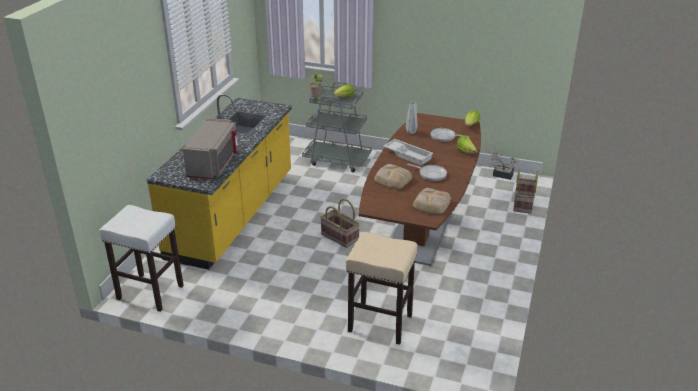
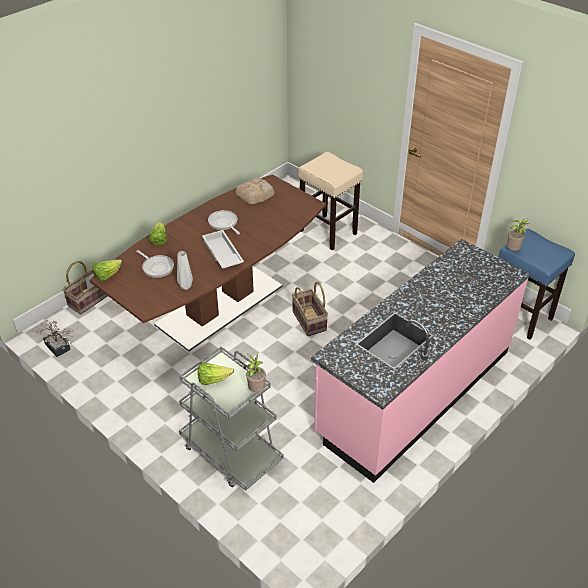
camera: 155 degrees left, 10 degrees up
(149, 292) = (520, 317): white stool -> blue stool
(161, 213) = (513, 250): none -> potted plant
(214, 163) = (450, 274): grey microwave -> none
(233, 215) = (414, 392): yellow counter -> pink counter
(392, 179) = (266, 228): bread -> none

